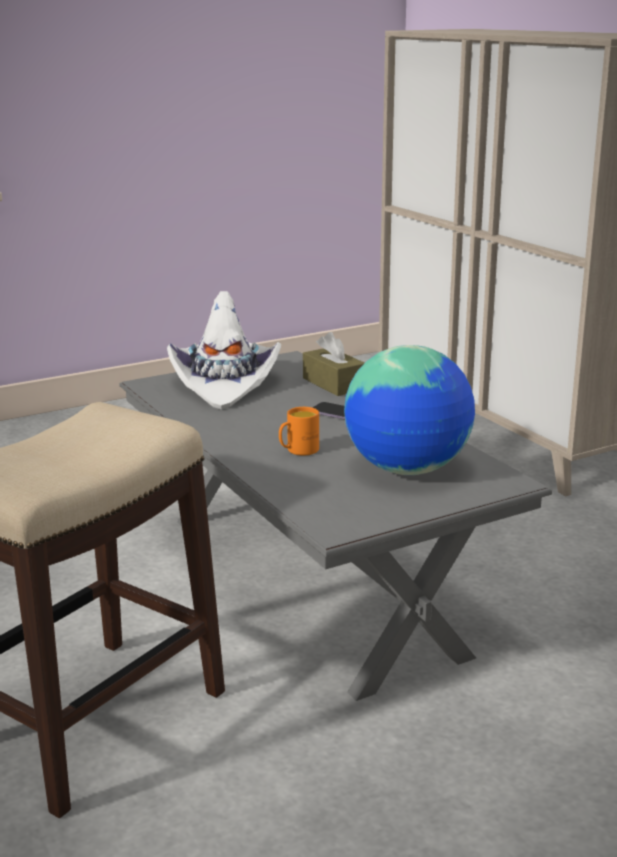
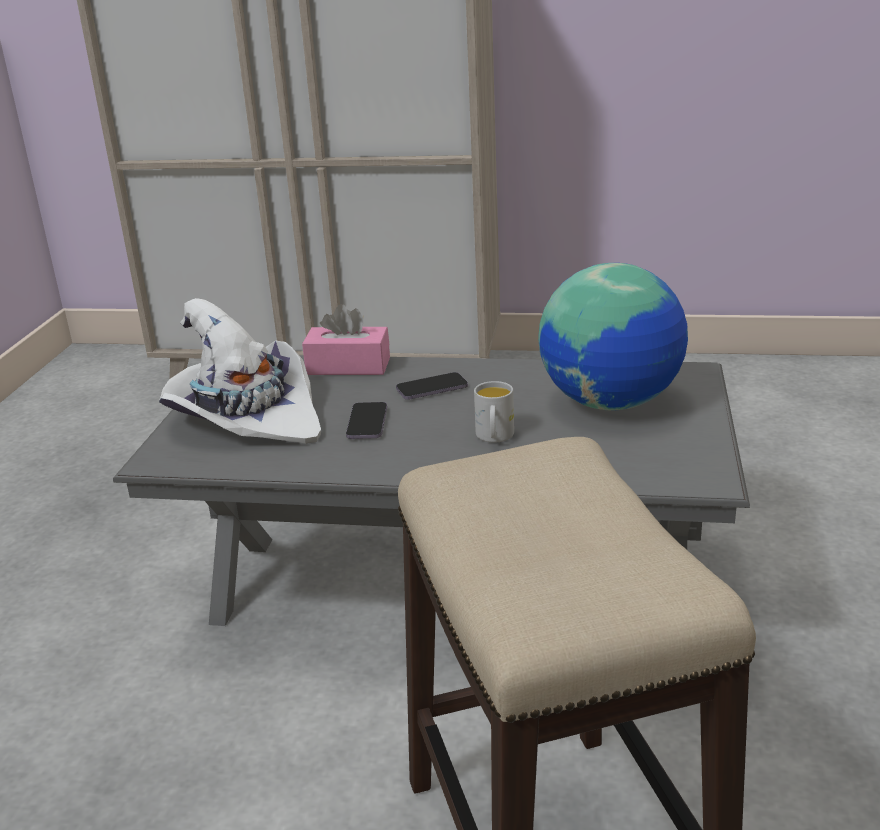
camera: 50 degrees left, 5 degrees up
(264, 413) = (367, 423): none -> phone
(298, 451) = (494, 437): orange mug -> white mug
(333, 384) = (348, 366): brown tissue box -> pink tissue box

